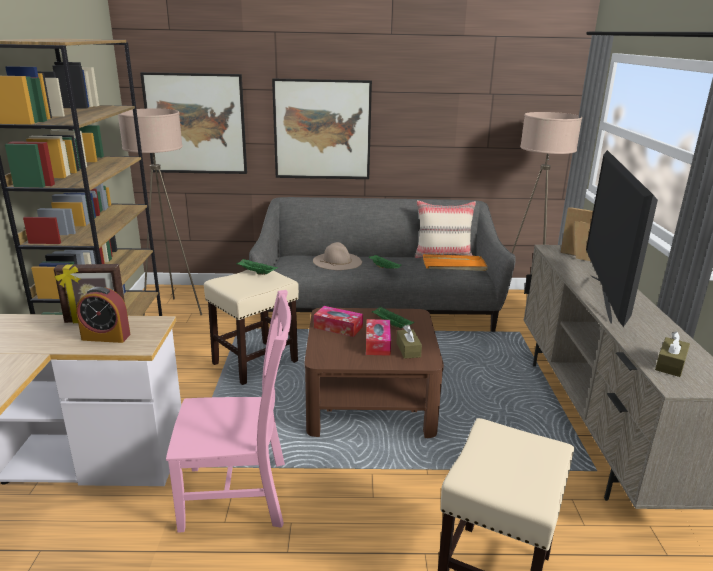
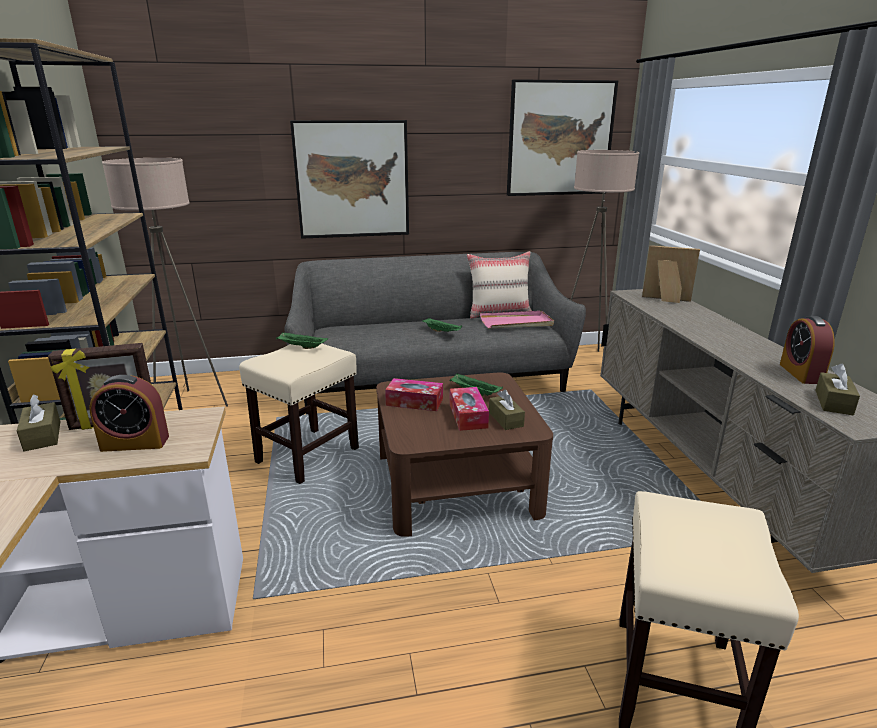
camera: 10 degrees left, 0 degrees up
(46, 325) = (42, 436): none -> brown tissue box
(196, 124) = (199, 178): picture -> picture (560, 139)
(240, 495) = (335, 626): pink chair -> none
(337, 261) = (386, 328): beige hat -> none
(454, 265) = (516, 323): orange tray -> pink tray
(602, 297) = (714, 338): television -> none
(659, 336) = (801, 373): none -> alarm clock

